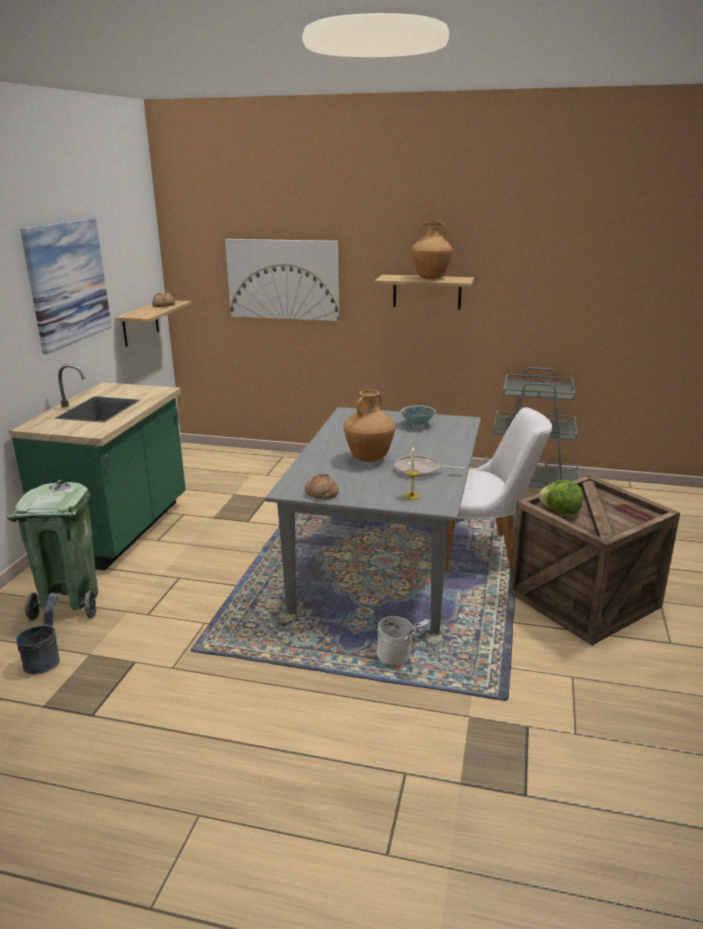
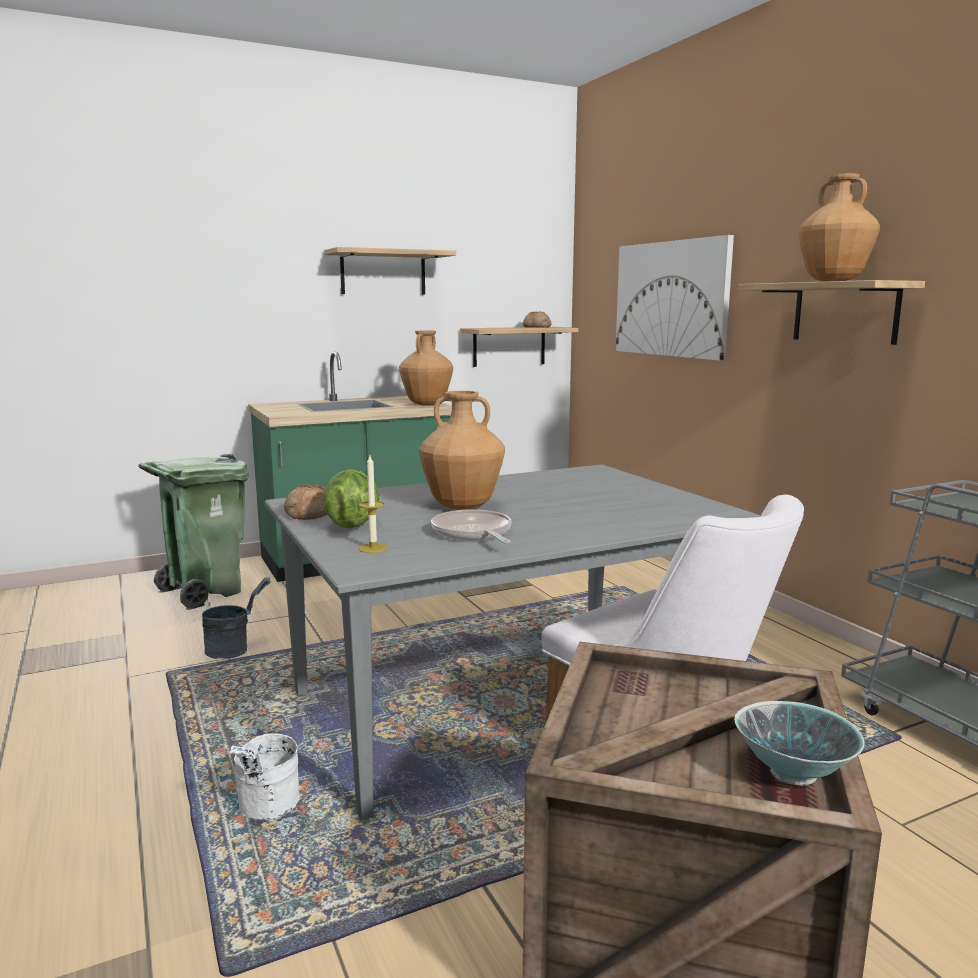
camera: 50 degrees right, 10 degrees down
(45, 660) = (101, 621): grey bucket -> grey bucket (235, 649)
(68, 283) = (383, 273): picture -> shelf
(155, 391) = (426, 404): none -> brown vase
(417, 425) = (639, 499): bowl -> bowl (793, 774)
(560, 511) = (626, 694): lettuce -> lettuce (351, 525)

